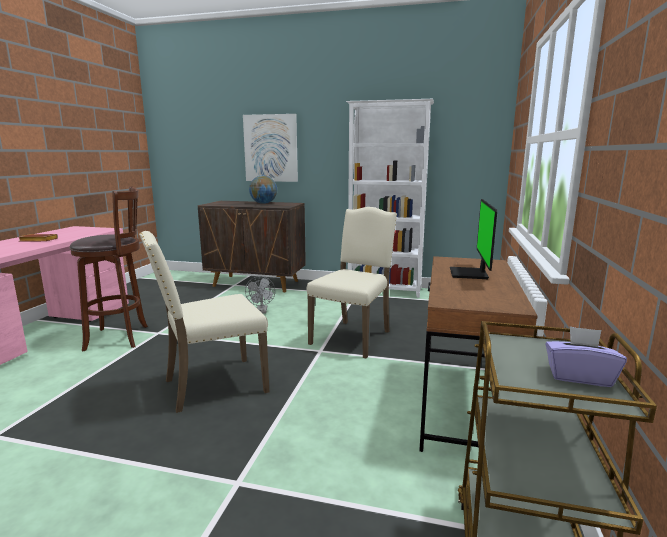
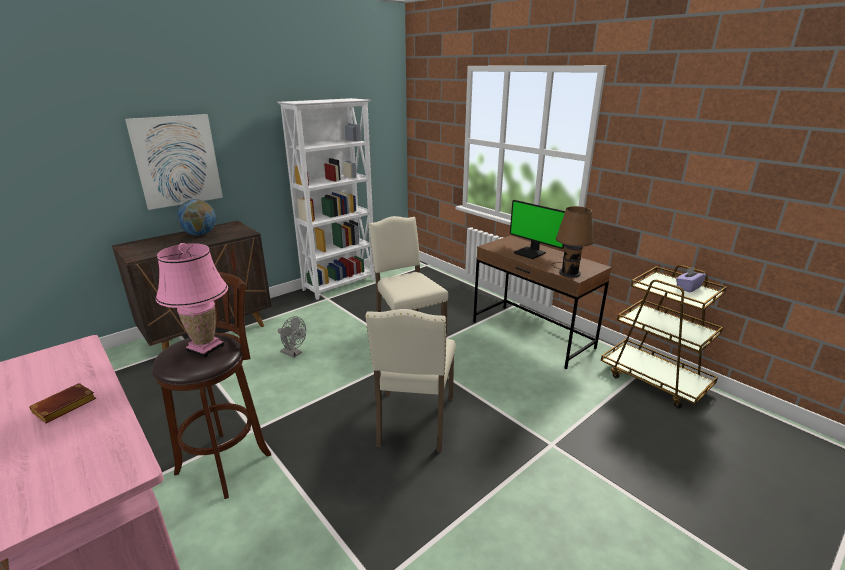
camera: 55 degrees left, 10 degrees up
(105, 237) = (205, 348): none -> pink table lamp
(451, 297) = (568, 272): none -> brown table lamp

